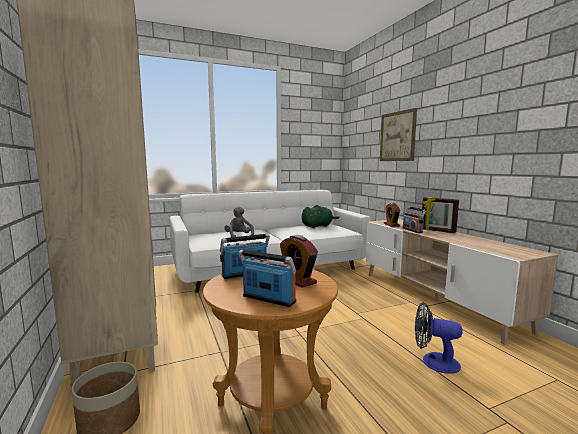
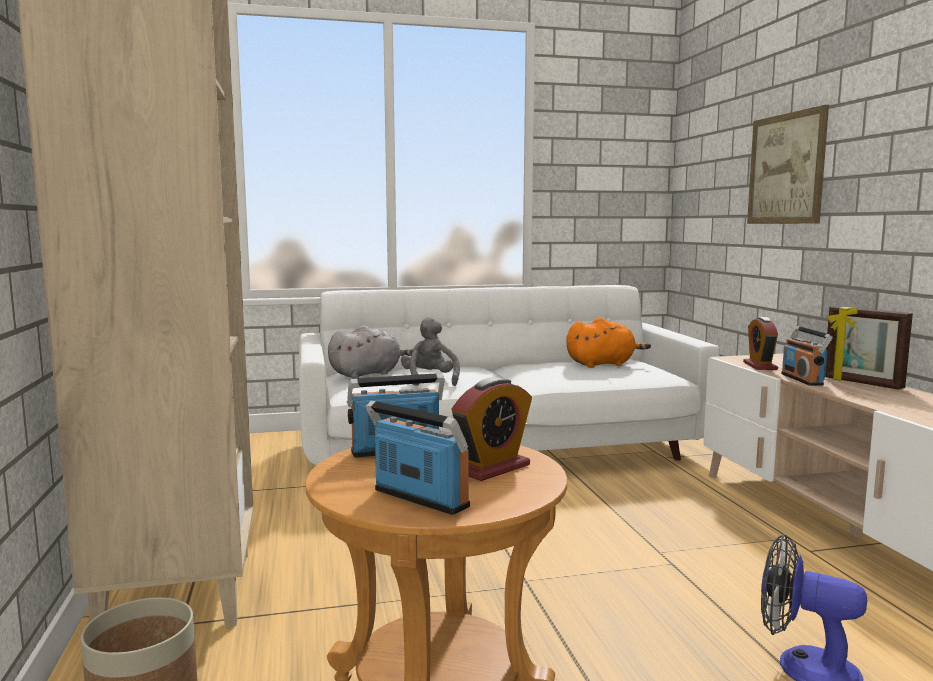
camera: 10 degrees right, 0 degrees up
(207, 235) = (368, 374): none -> grey plush toy
(297, 280) = (492, 468): alarm clock -> alarm clock turned 105 degrees counterclockwise
(318, 226) = (603, 364): green plush toy -> orange plush toy

